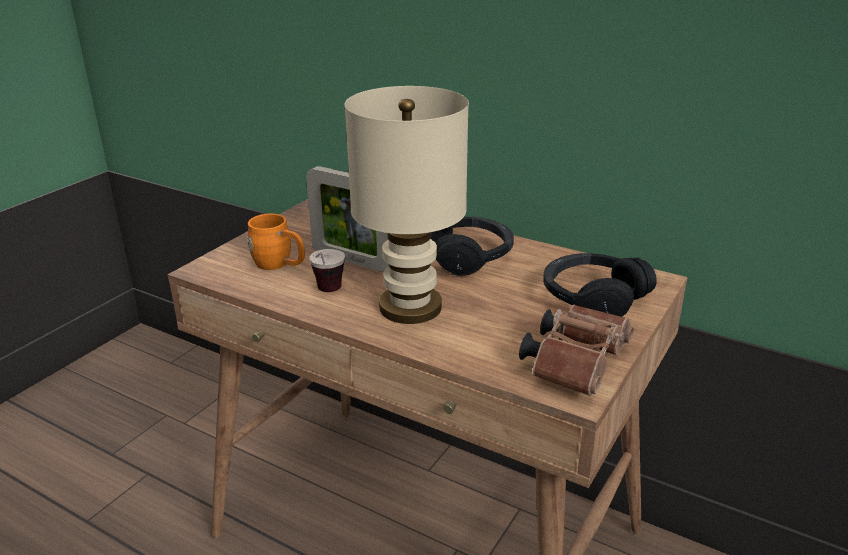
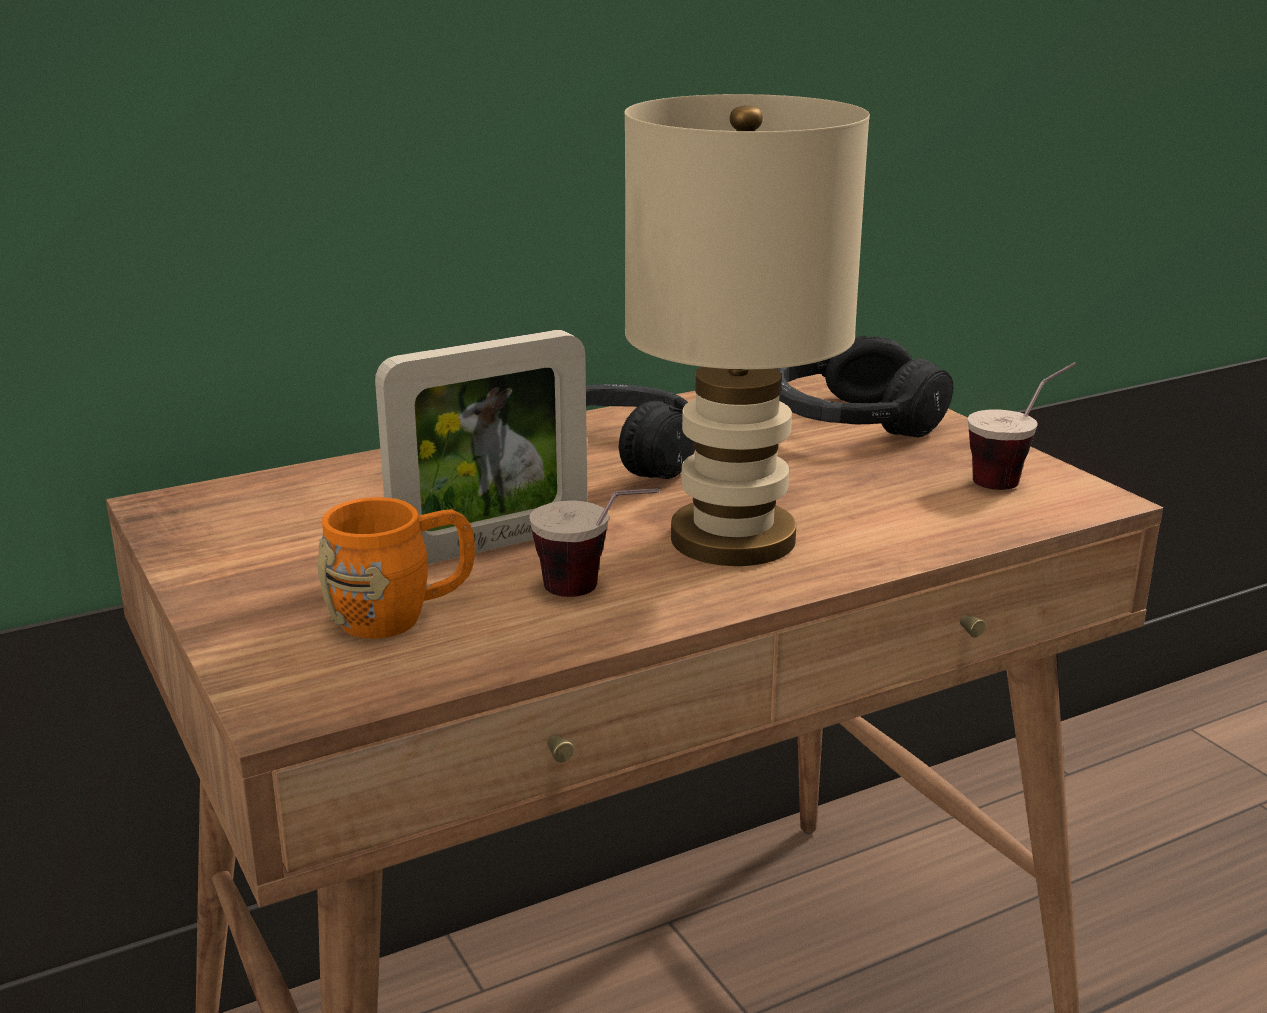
camera: 60 degrees left, 5 degrees down
(577, 364) = (1016, 477): brown binoculars -> cup

